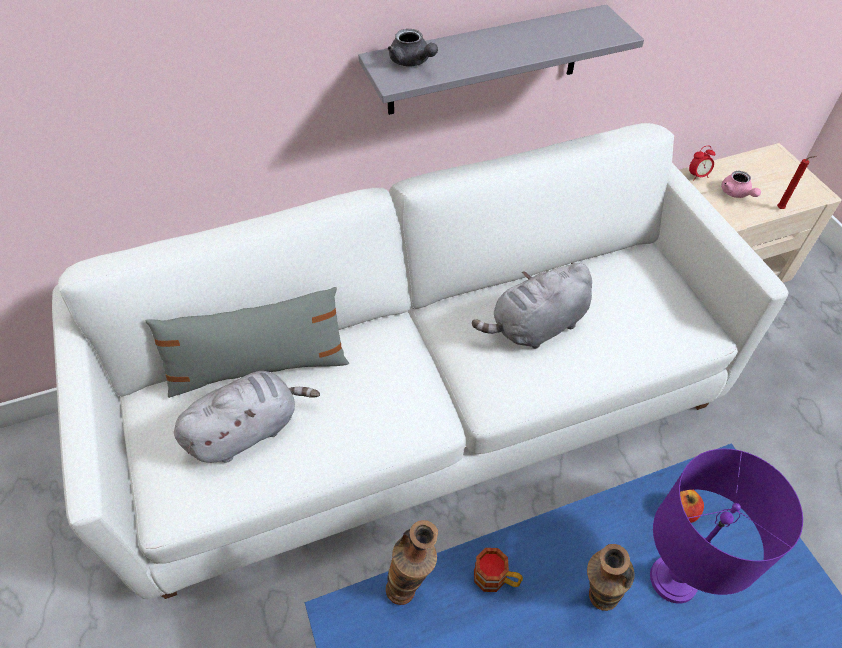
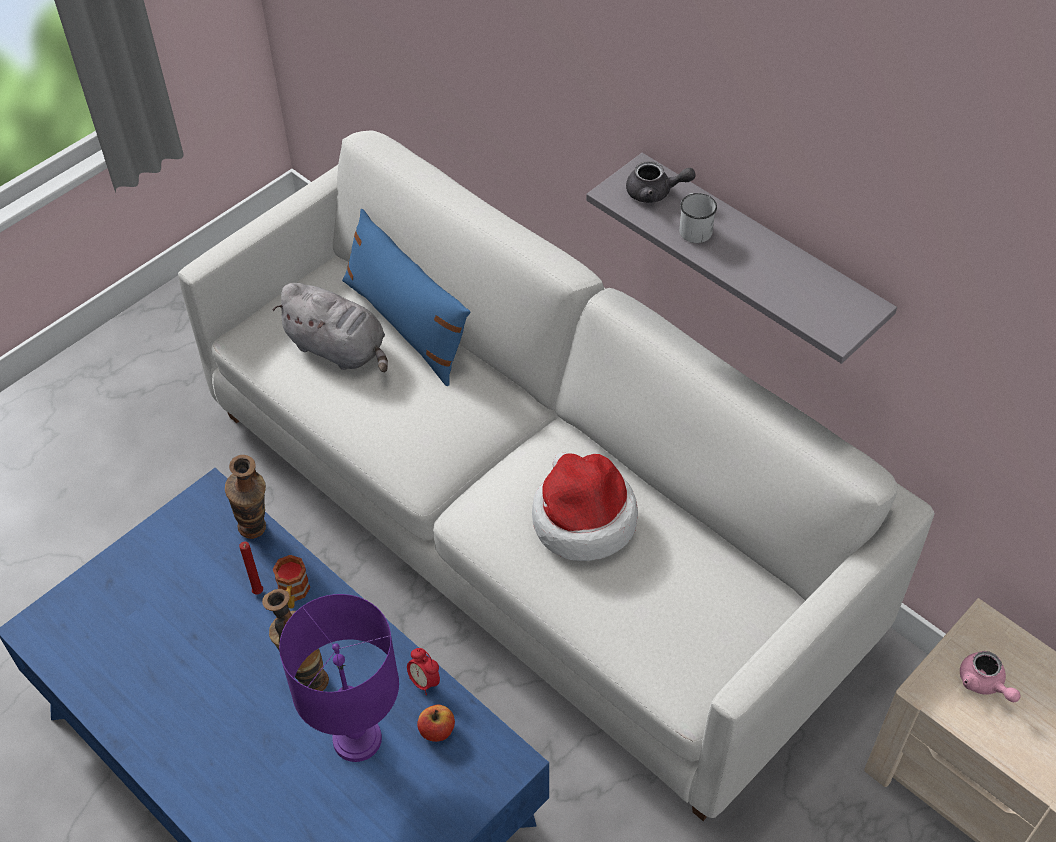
camera: 65 degrees right, 0 degrees up
(259, 368) = (407, 325): grey pillow -> blue pillow
(412, 62) = (655, 193): grey teapot -> grey teapot turned 105 degrees counterclockwise
(467, 57) = (694, 228): none -> white mug
(536, 326) = (582, 518): grey plush toy -> hat
(697, 176) = (988, 628): alarm clock -> alarm clock (424, 681)
(736, 193) = (984, 684): pink teapot -> pink teapot turned 75 degrees counterclockwise
(781, 209) = (992, 746): red candle -> red candle (258, 593)

